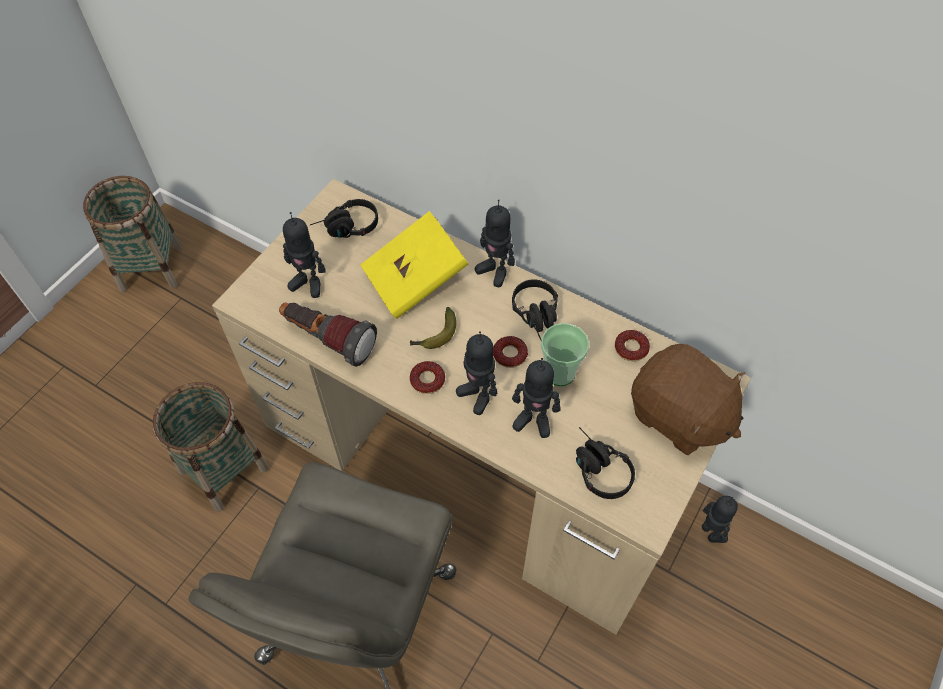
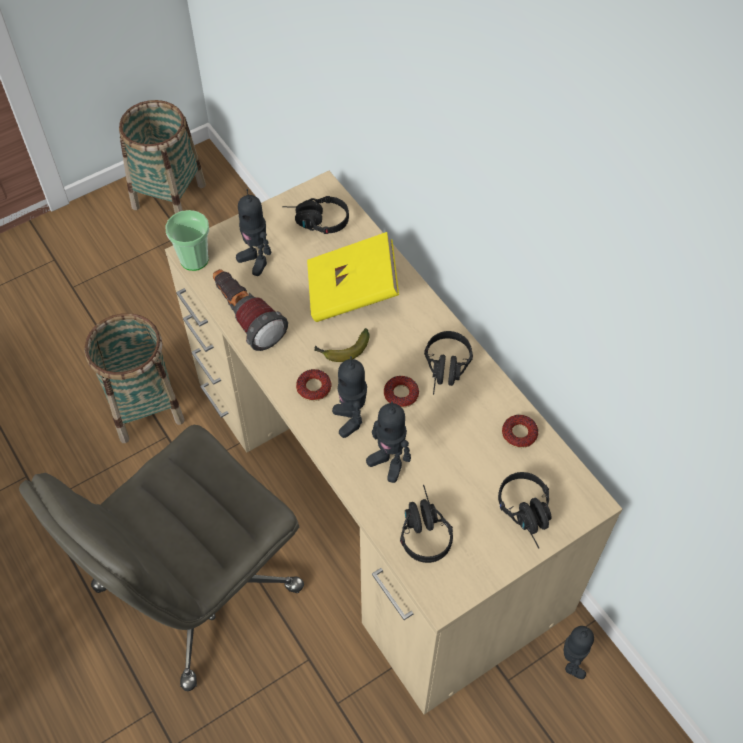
camera: 25 degrees right, 0 degrees up
(495, 271) = (430, 312): toy robot -> none
(559, 373) = (438, 429): cup -> cup (194, 259)
(679, 416) = (528, 515): brown plush toy -> black headphones

